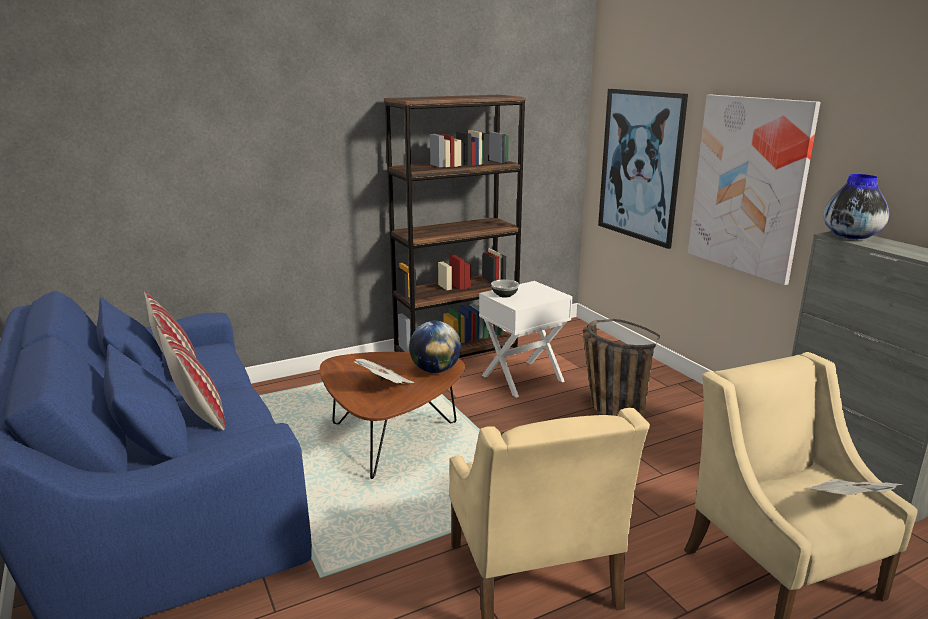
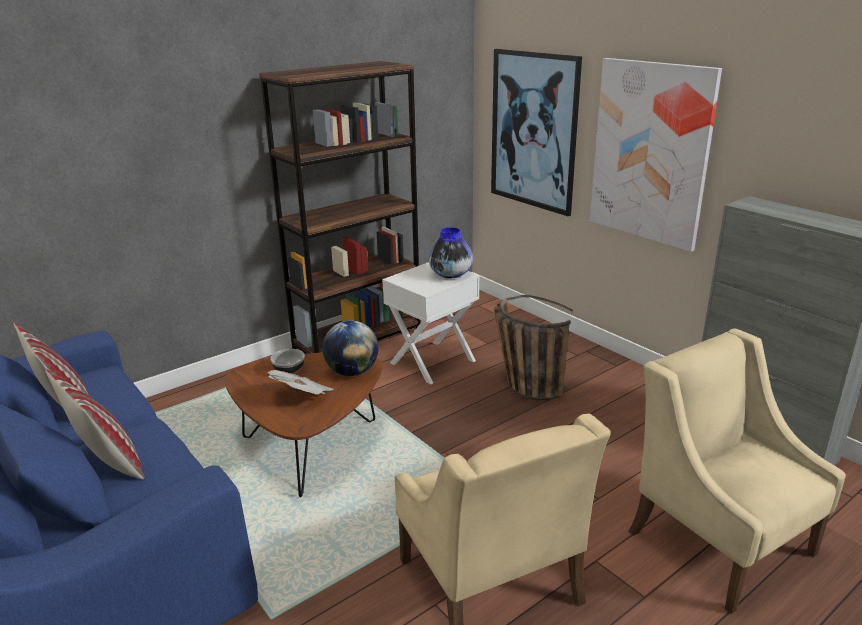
camera: 10 degrees left, 5 degrees up
(504, 295) = (409, 280): bowl -> bowl (288, 369)
(847, 504) = (785, 477): newspaper -> none
(850, 236) = (759, 205): vase -> vase (450, 275)

